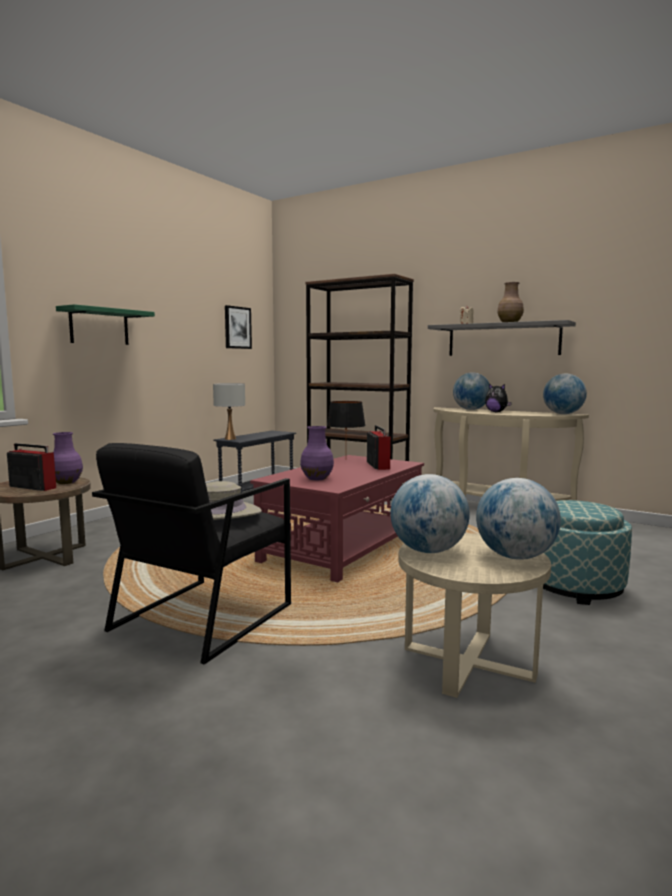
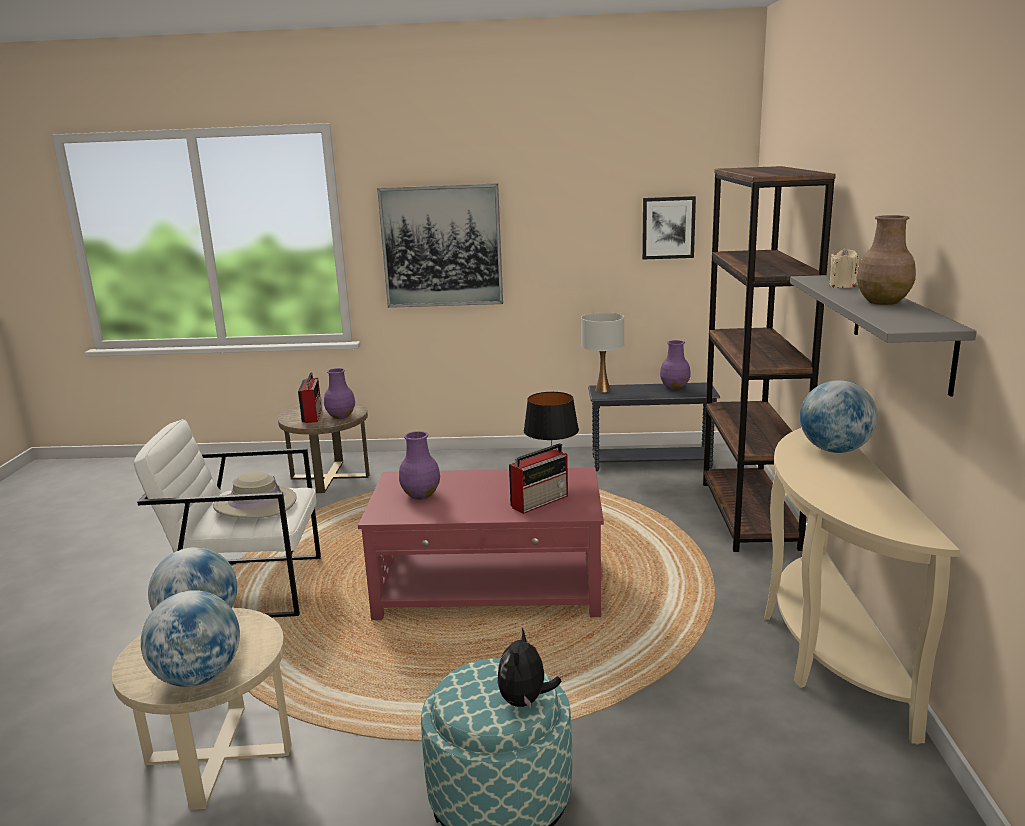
camera: 60 degrees right, 10 degrees up
(99, 326) = (442, 246): green shelf -> picture
(201, 617) = (248, 588): black armchair -> white armchair
(263, 433) = (674, 387): none -> purple vase
(496, 412) = (825, 474): plush toy -> plush toy (525, 701)
(563, 414) = (903, 527): globe -> none

